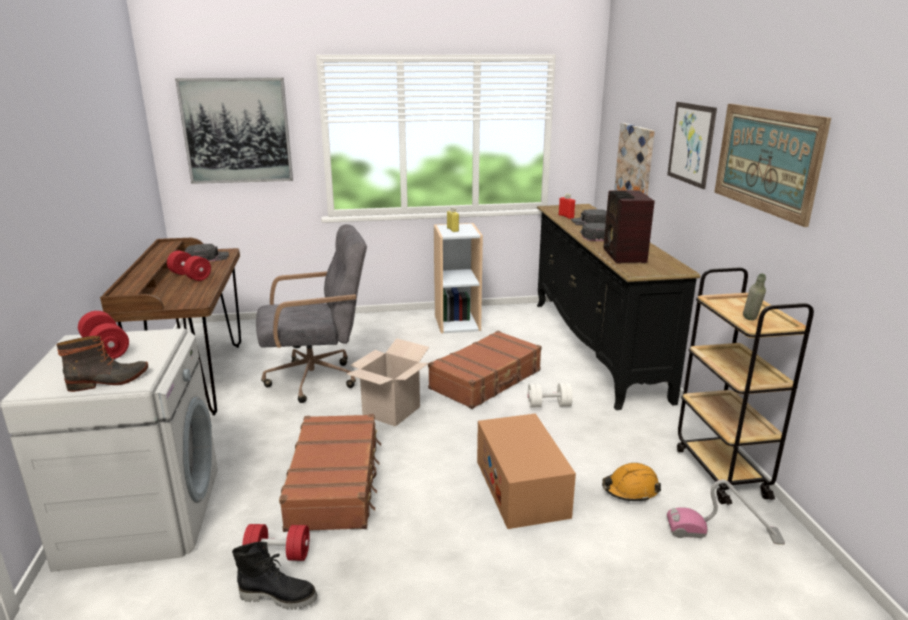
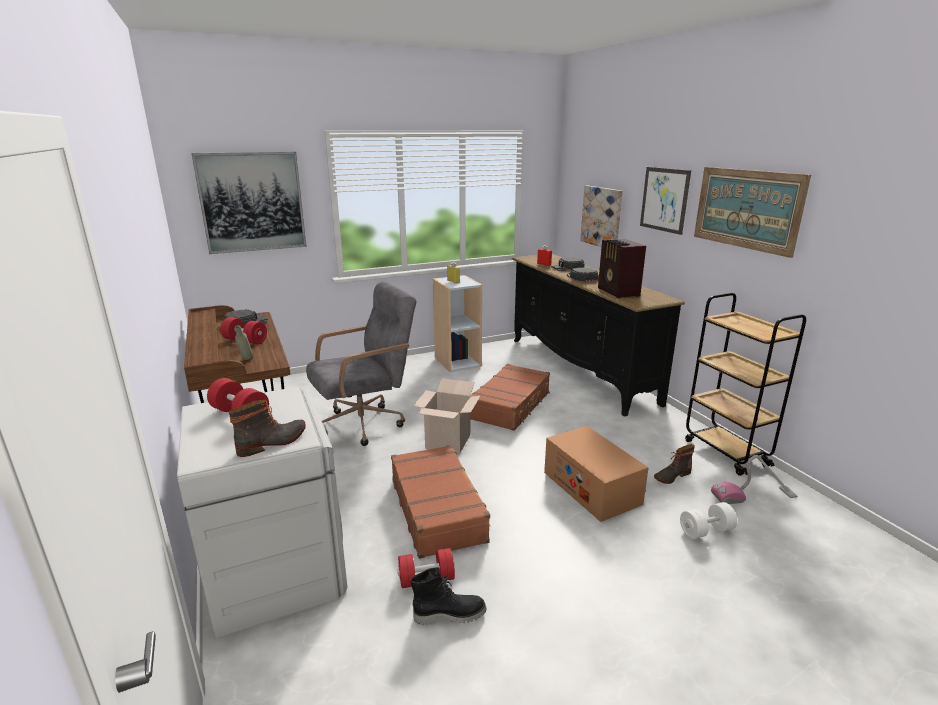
camera: 15 degrees left, 0 degrees up
(549, 405) = (572, 419): white dumbbell -> white dumbbell (706, 531)
(630, 490) = (671, 476): orange hard hat -> boot
(750, 321) = (757, 332): grey bottle -> grey bottle (246, 360)

